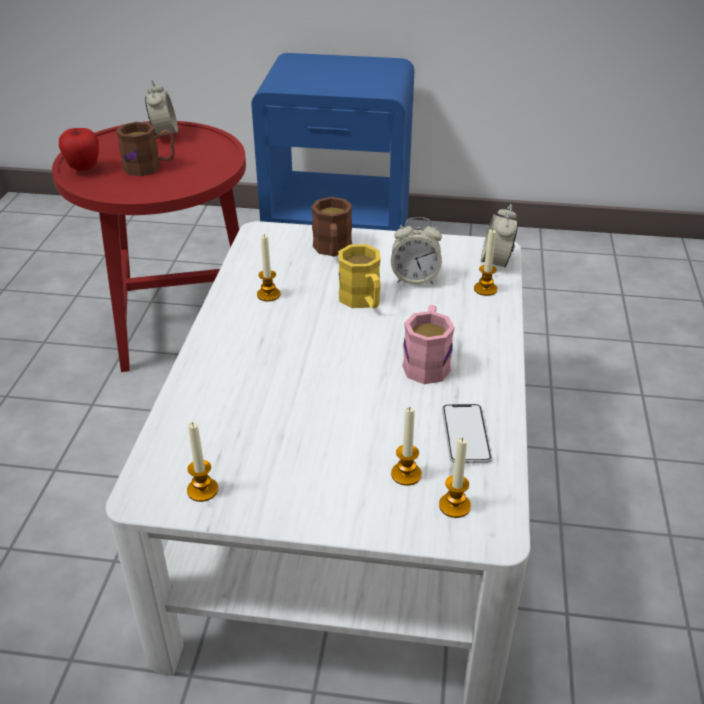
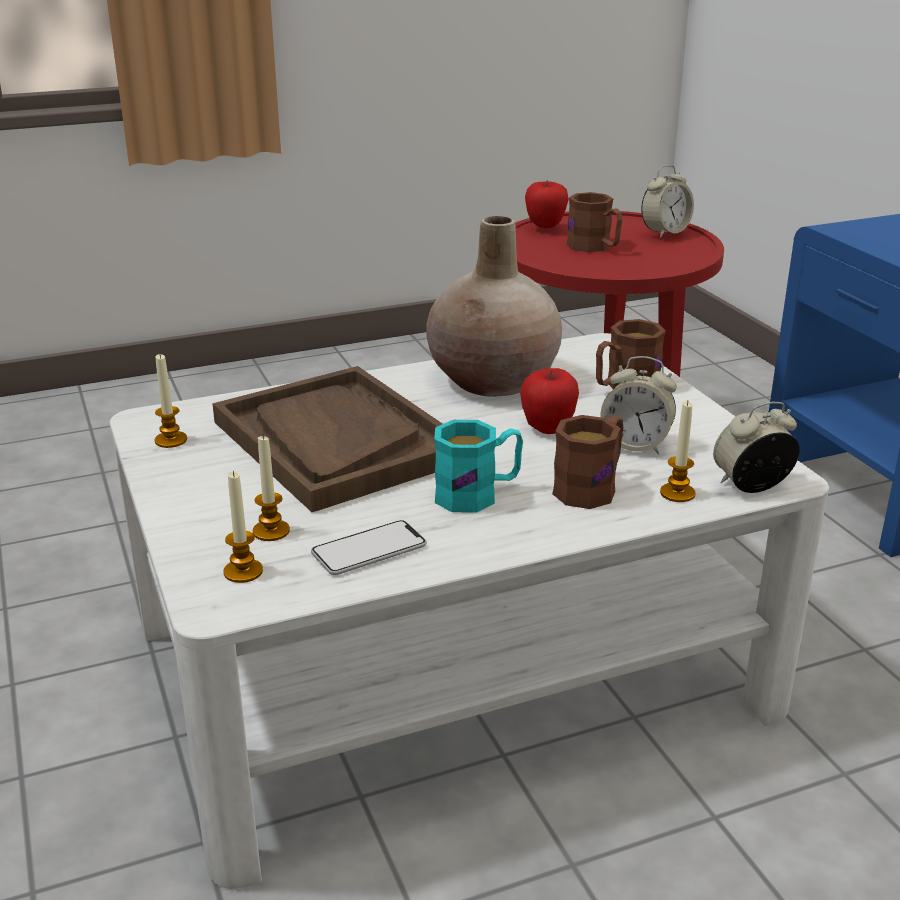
camera: 60 degrees right, 10 degrees down
(268, 295) = (494, 380): candle -> beige vase
(292, 398) = (336, 441): none -> brown tray
(363, 301) = (548, 429): yellow mug -> apple
(415, 278) = (635, 445): alarm clock -> alarm clock turned 45 degrees counterclockwise
(427, 362) = (478, 494): pink mug -> turquoise mug
(453, 315) = (592, 487): none -> brown mug

